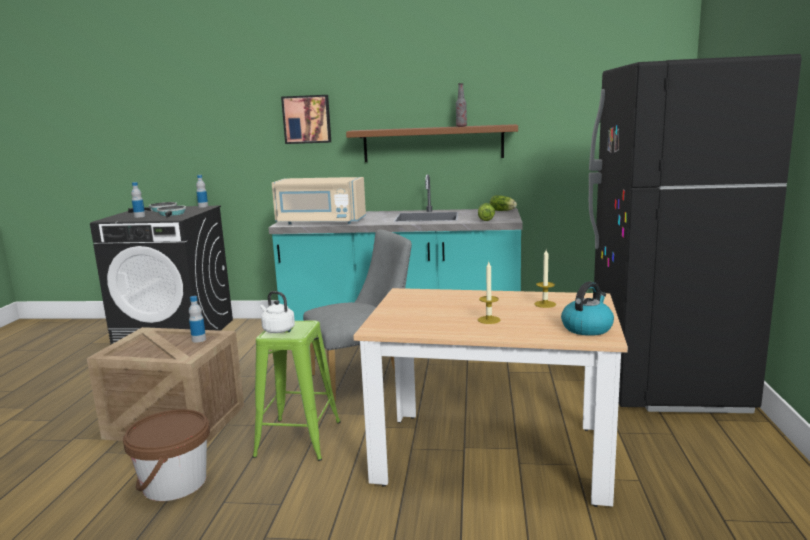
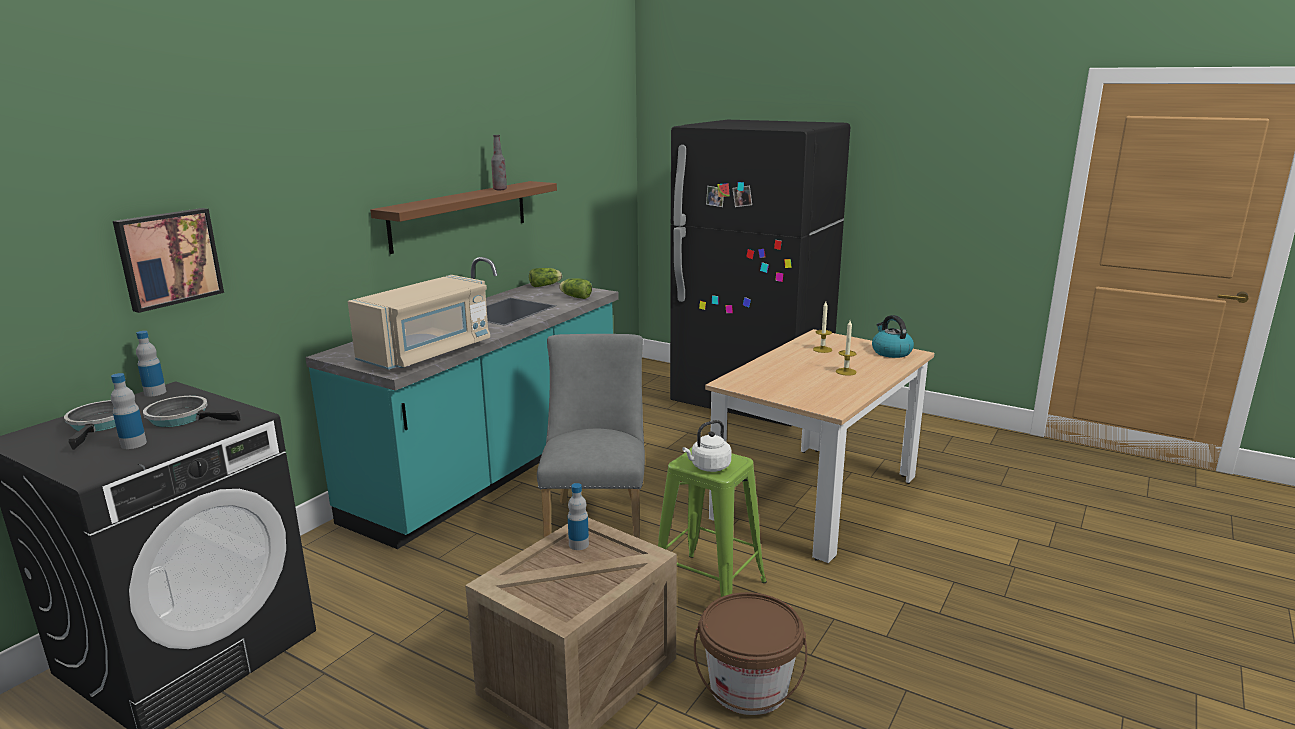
camera: 65 degrees left, 5 degrees up
(307, 119) = (309, 199): picture -> picture (168, 258)

